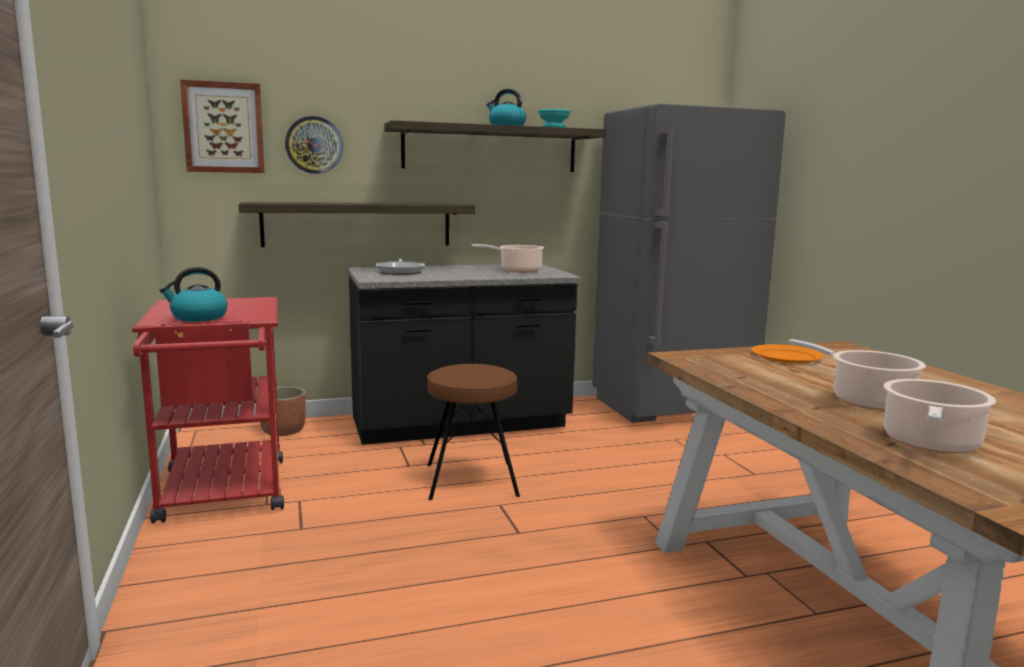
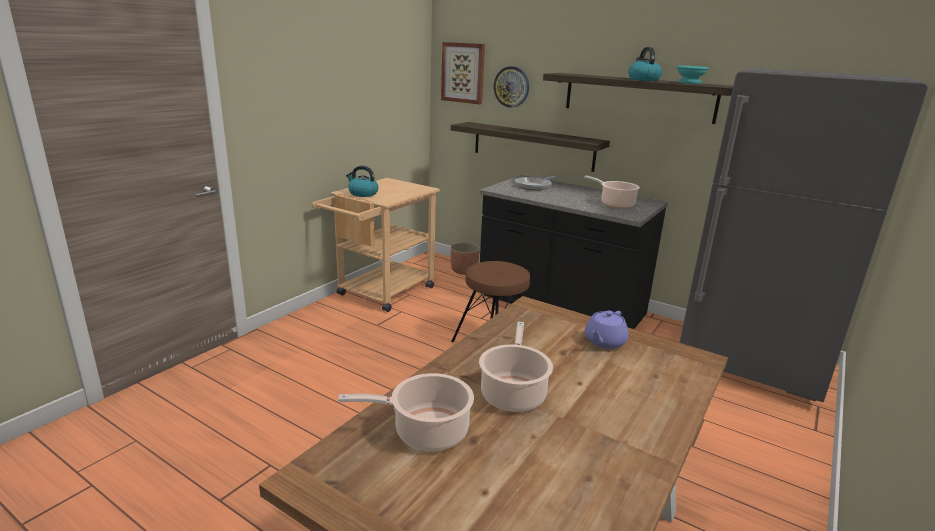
camera: 50 degrees right, 10 degrees up
(223, 496) = (381, 294): red cart -> beige cart
(786, 357) = (604, 342): orange plate -> purple teapot

